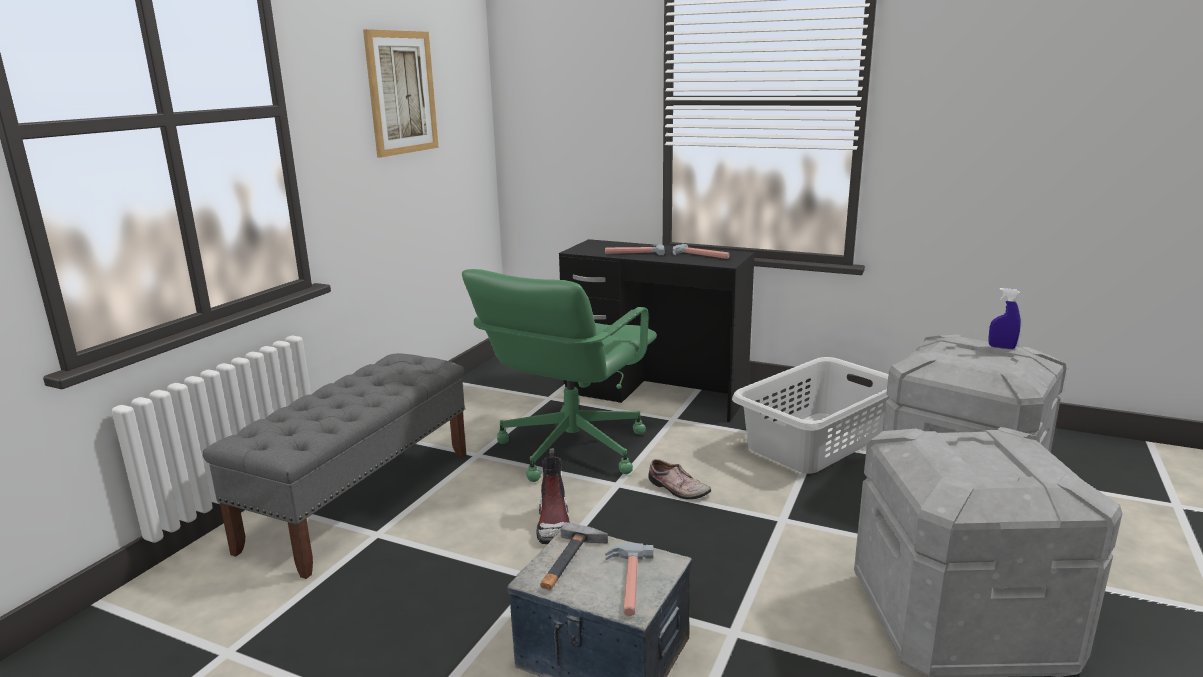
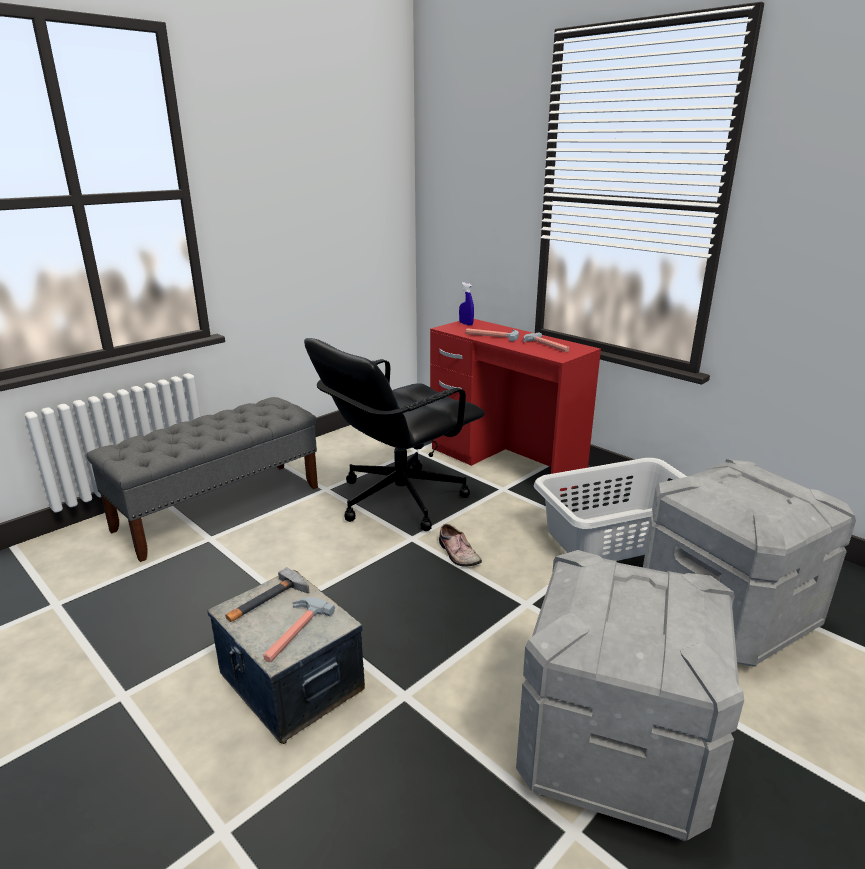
camera: 20 degrees right, 5 degrees up
(402, 93) = (312, 180): picture -> none
(553, 524) = (337, 561): boot -> none
(570, 449) = (399, 499): green office chair -> black office chair
(655, 395) = (505, 464): black desk -> red desk
(1001, 347) = (786, 485): blue spray bottle -> blue spray bottle (466, 324)

